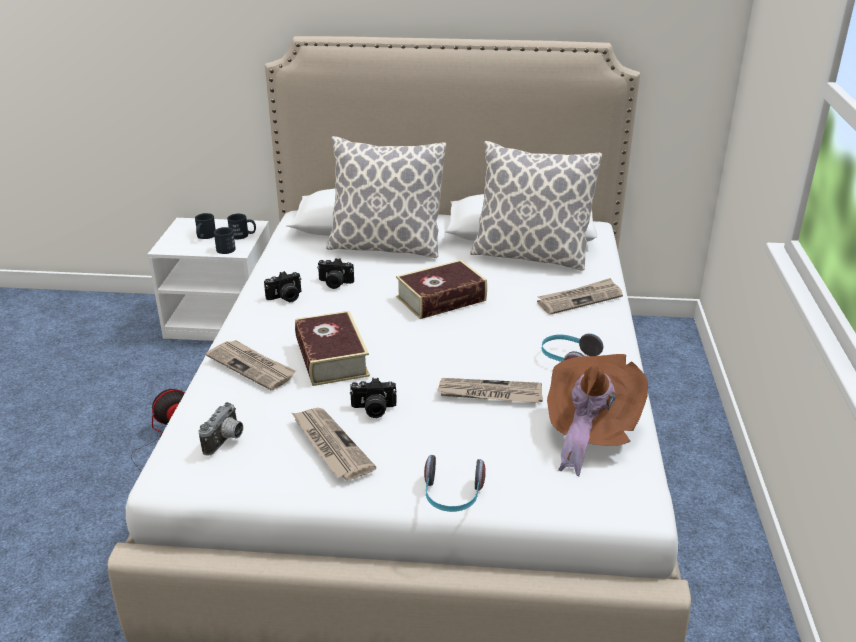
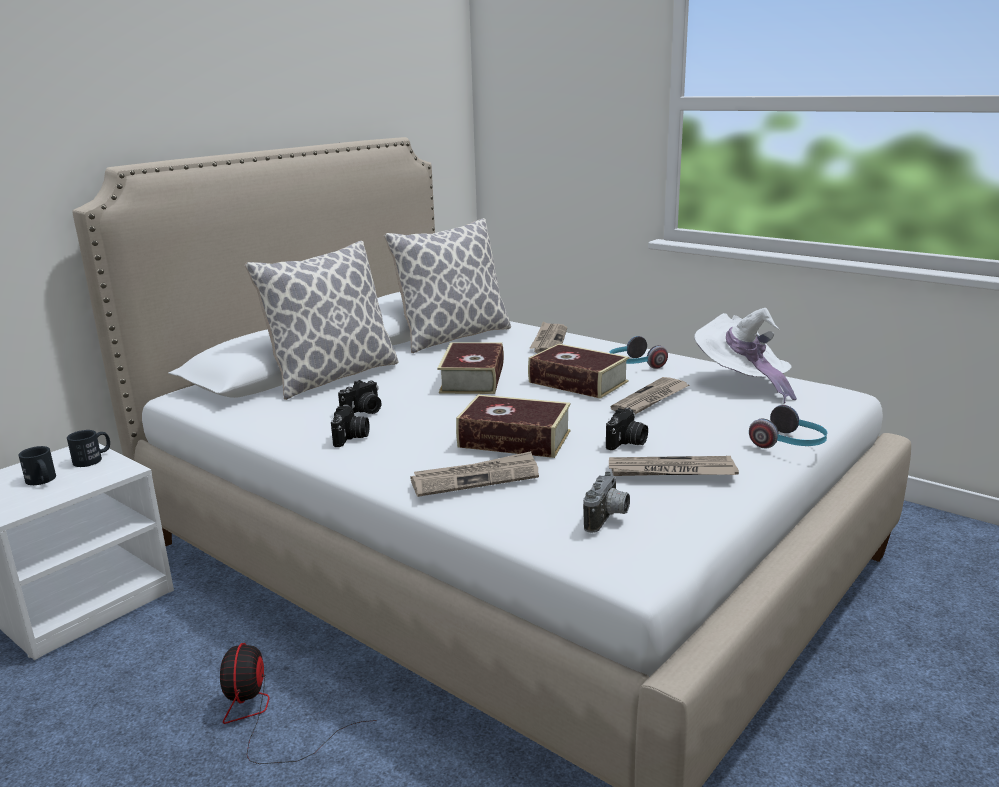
camera: 55 degrees left, 10 degrees down
(226, 441) = (608, 519): camera -> camera turned 60 degrees clockwise
(227, 247) = (102, 474): black mug -> none
(489, 346) = (578, 382): none -> book
(589, 433) = (742, 383): brown hat -> white hat

